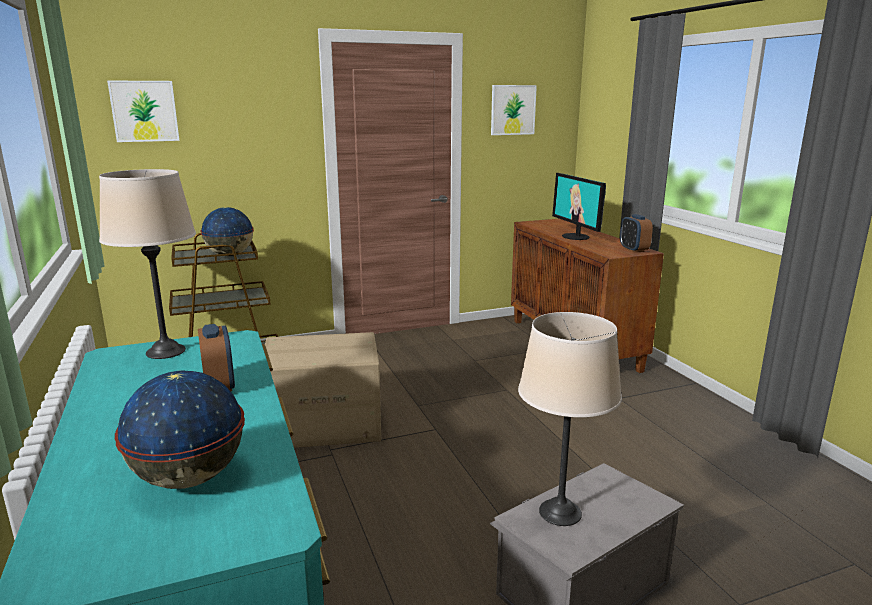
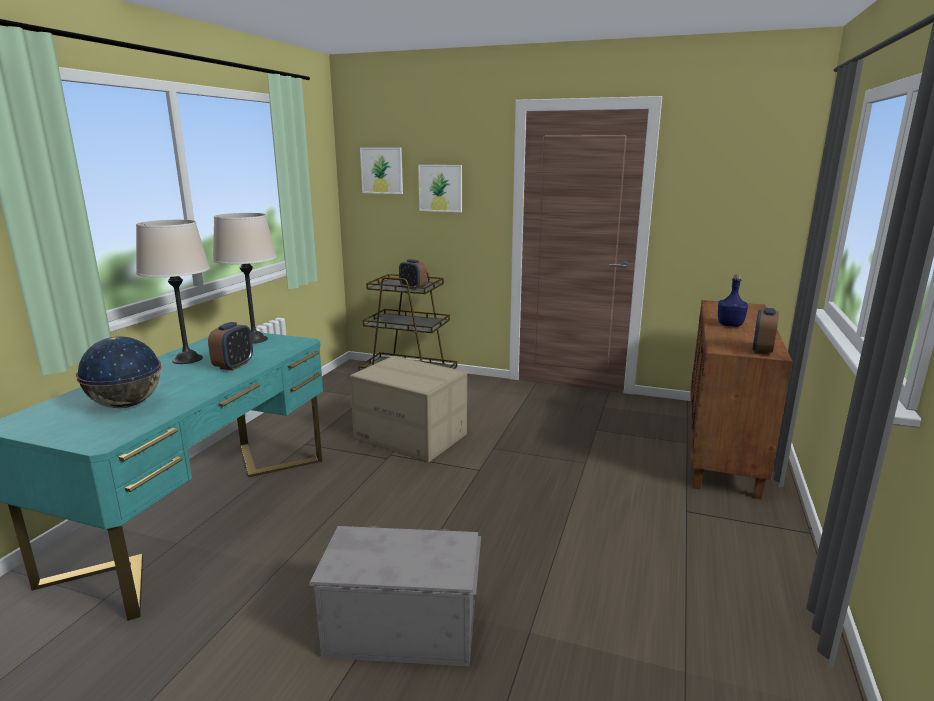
camera: 40 degrees right, 0 degrees up
(230, 255) = (413, 288): globe -> alarm clock
(513, 110) = (718, 177): picture -> picture (440, 188)
(559, 512) = (376, 544): beige table lamp -> beige table lamp (187, 359)
(576, 237) = (730, 325): monitor -> blue bottle

